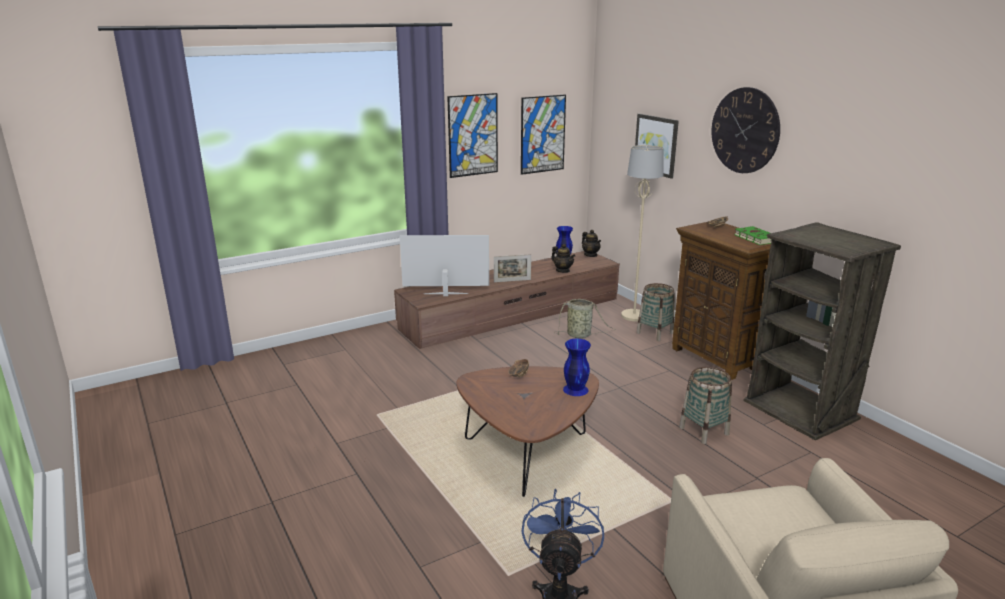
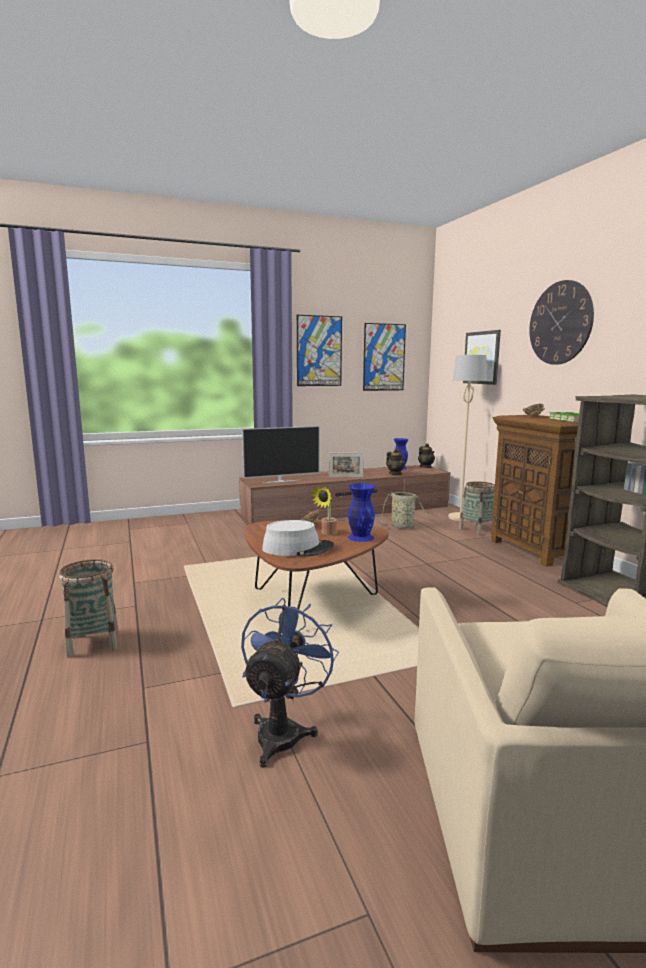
camera: 10 degrees right, 10 degrees down
(446, 294) = (281, 481): television -> television turned 150 degrees clockwise
(524, 412) = (297, 548): none -> grey hat
(541, 386) = (327, 533): none -> potted plant
(704, 431) = (506, 602): basket -> basket (93, 643)

